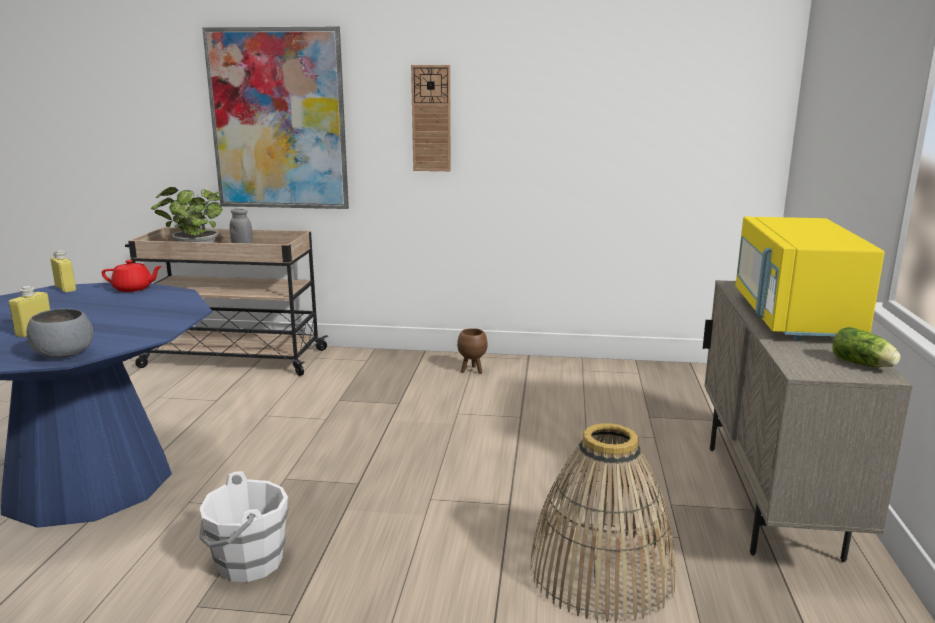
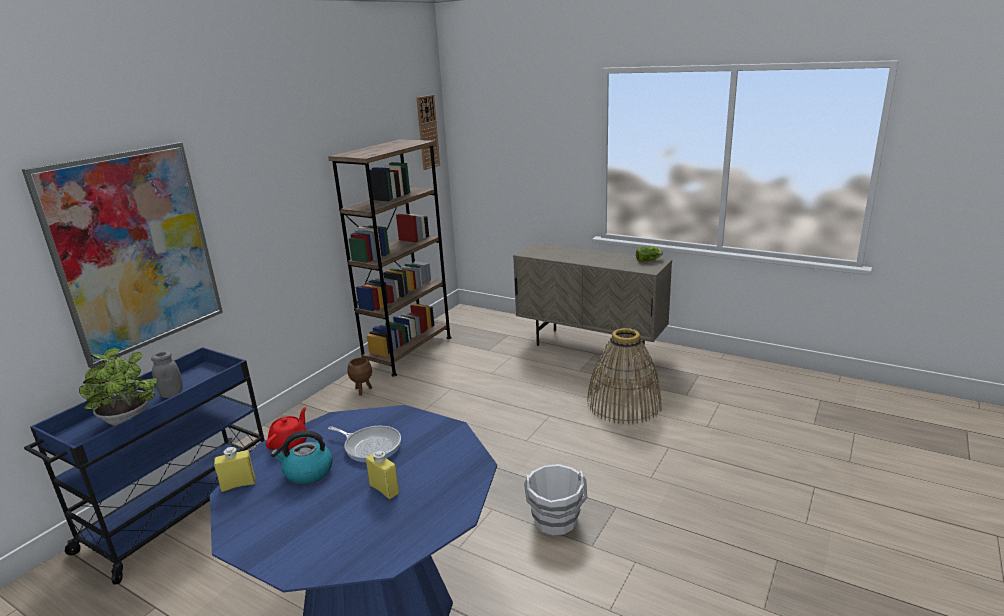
camera: 65 degrees left, 5 degrees up
(64, 355) = (467, 467): grey bowl -> none
(78, 303) = (307, 472): none -> kettle
(121, 313) = (371, 446): none -> frying pan
(232, 358) = (180, 511): beige cart -> blue cart
(431, 119) = (269, 208): wall clock -> wall clock (427, 132)
(585, 370) = (408, 351): none -> brown bookcase
(794, 318) = (585, 256): yellow microwave -> none

